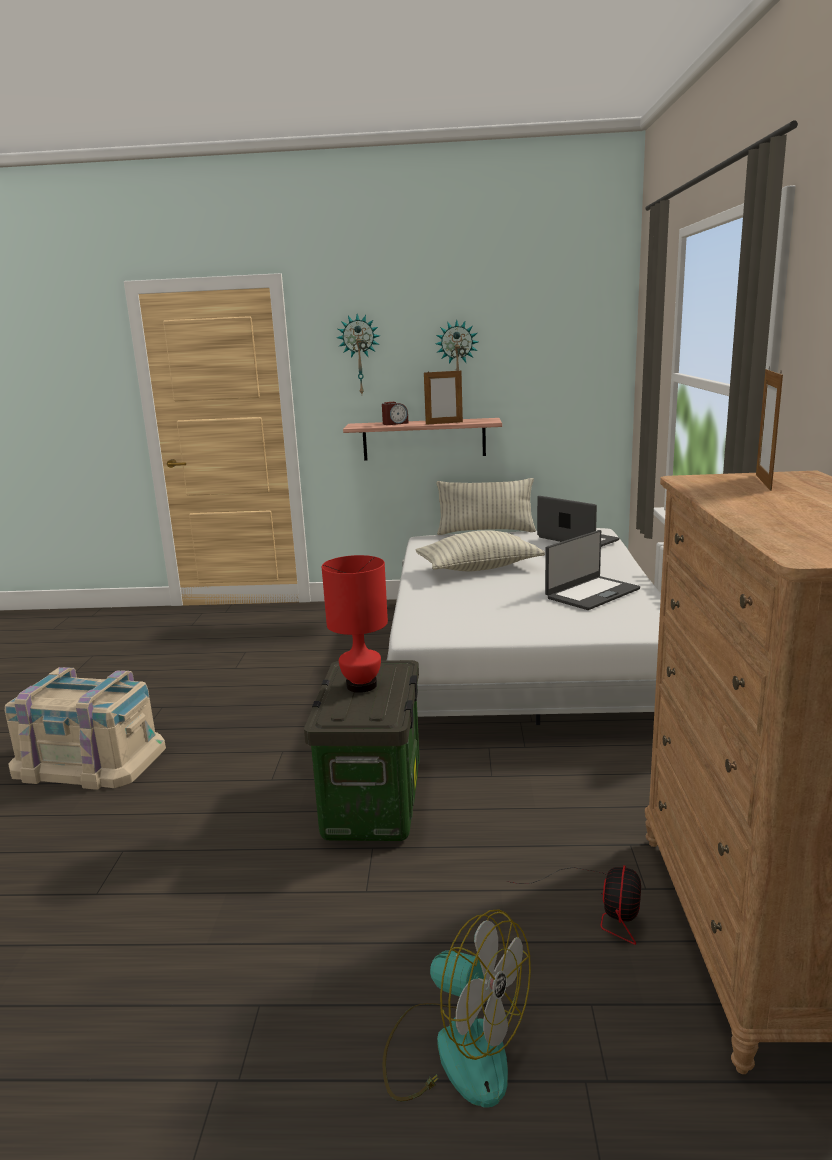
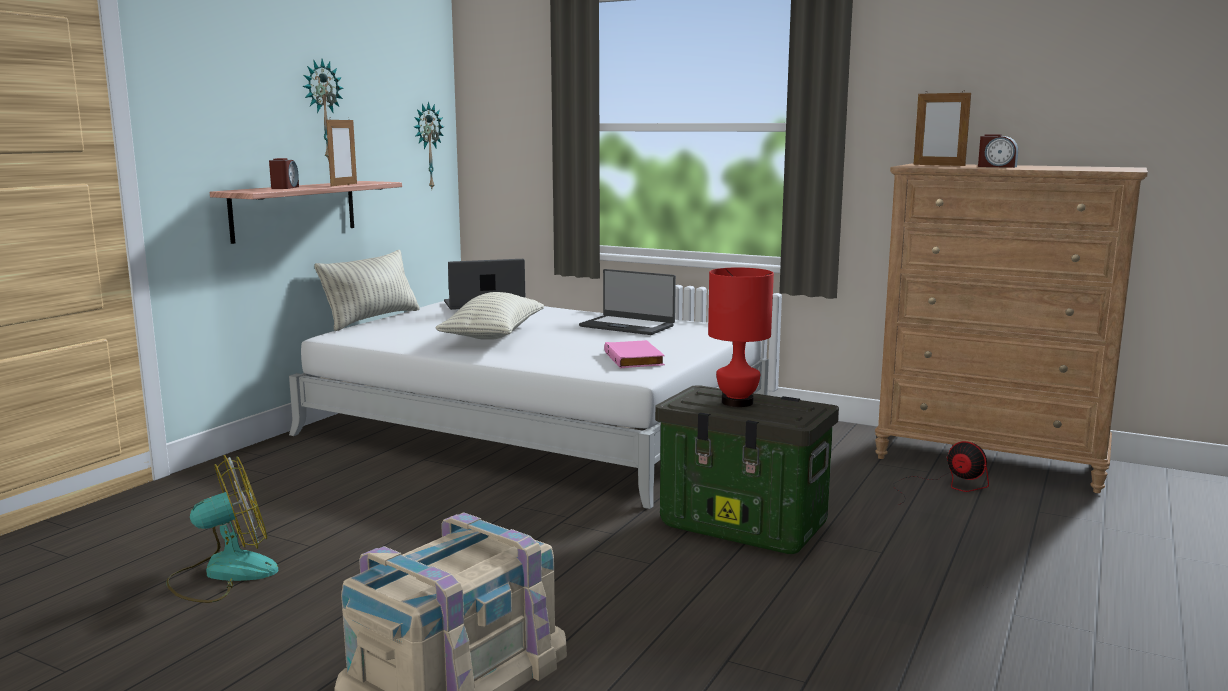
camera: 65 degrees left, 5 degrees down
(359, 355) = (219, 93): wall clock -> wall clock (427, 146)
(454, 1050) = (1073, 555): fan -> fan (223, 573)
(471, 622) = (635, 359): none -> pink book
(591, 593) = (627, 326): laptop -> laptop turned 135 degrees clockwise
(772, 501) = (997, 166): none -> alarm clock

